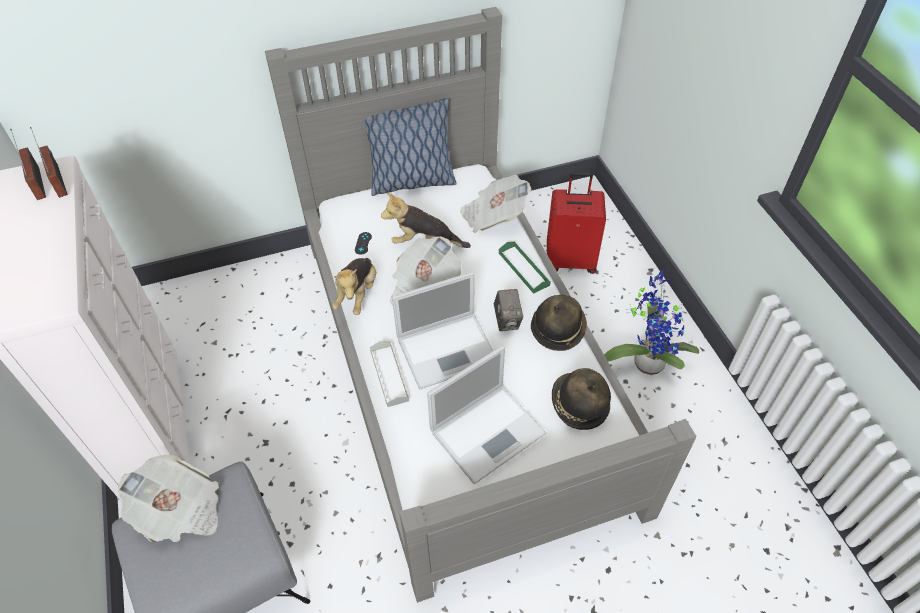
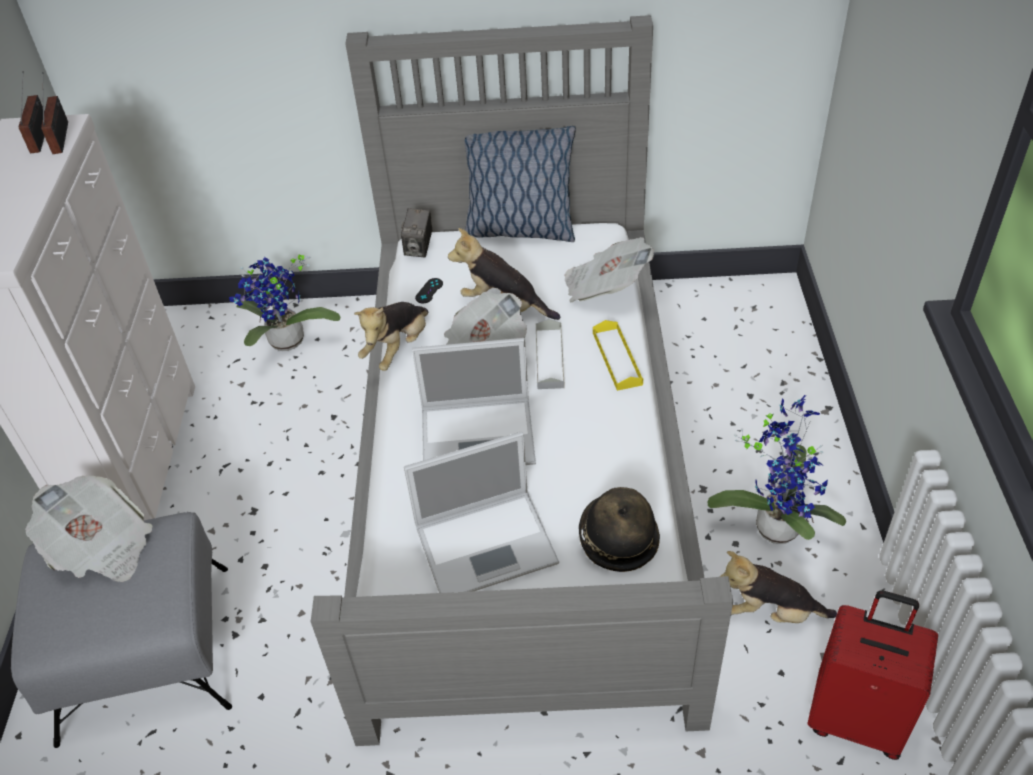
camera: 20 degrees right, 5 degrees down
(238, 302) = (286, 344): none -> potted plant
(389, 375) = (394, 450): grey tray -> grey tray (549, 358)
(507, 320) = (569, 416): camera -> camera (419, 248)
(523, 269) = (617, 358): green tray -> yellow tray
(558, 329) = (630, 440): hat -> none
(570, 260) = (720, 374): red suitcase -> red suitcase (856, 718)
(665, 424) = (769, 612): none -> plush toy

